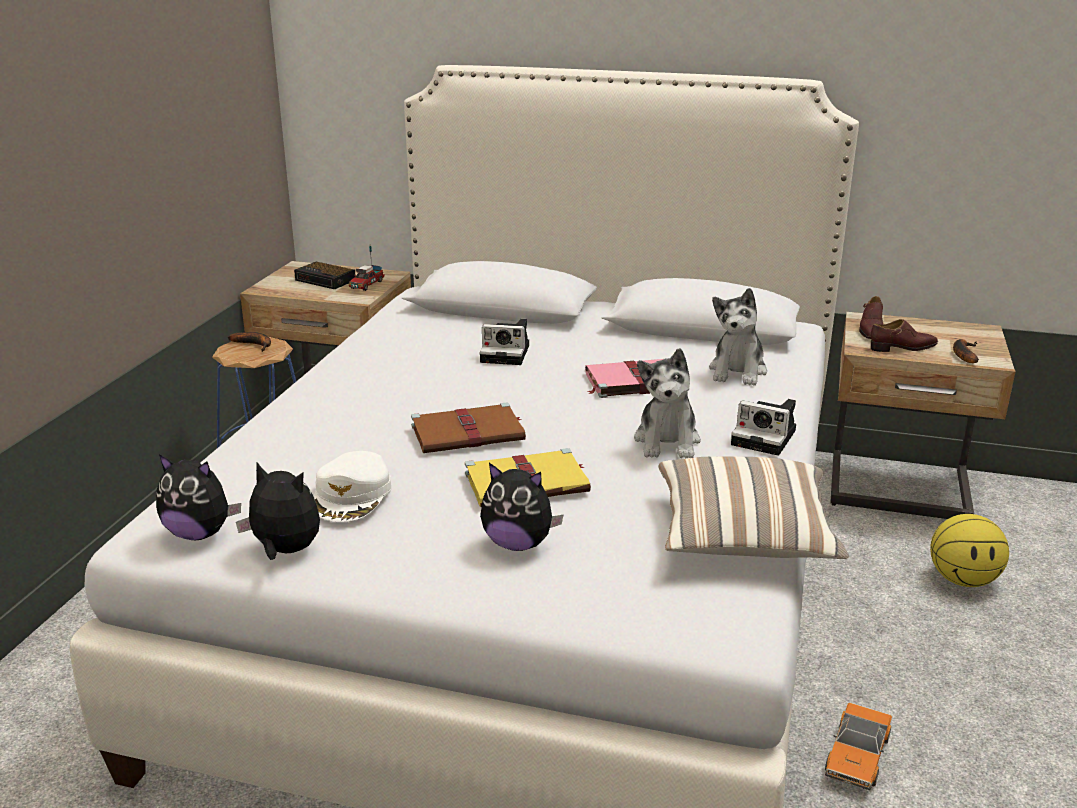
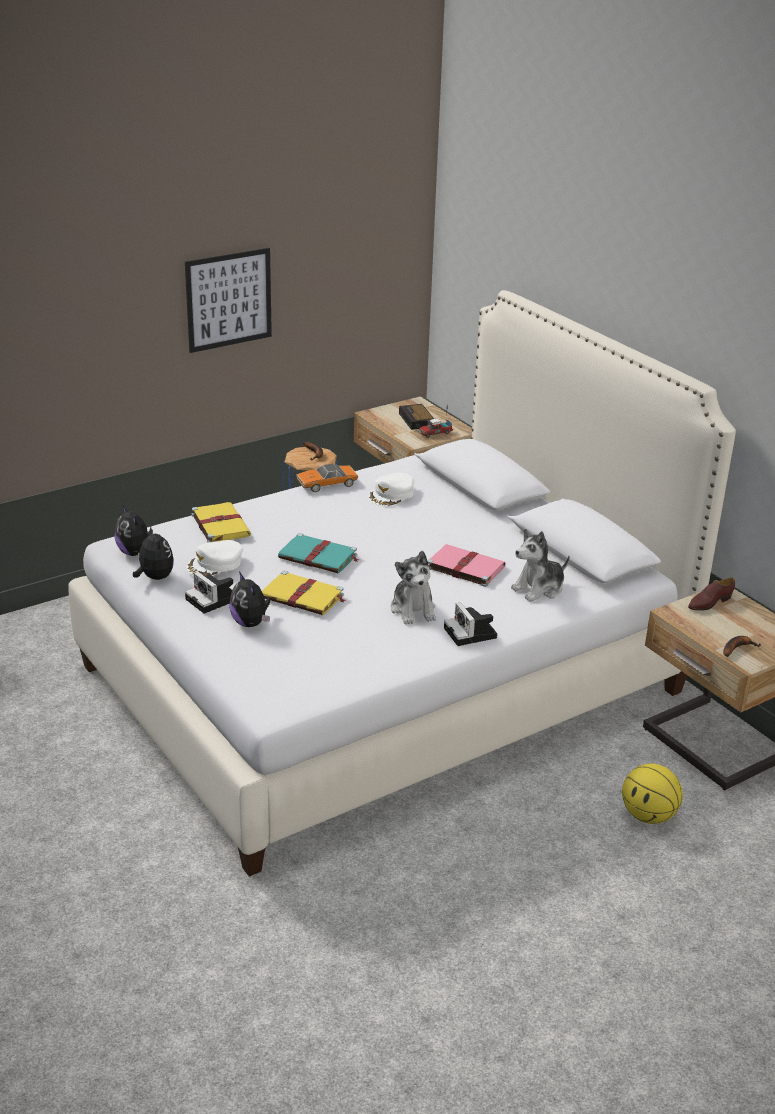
camera: 40 degrees right, 5 degrees up
(88, 134) = (229, 299): none -> picture
(278, 449) = (220, 525): none -> yellow book
(432, 346) = (392, 494): none -> white cap
(469, 433) = (319, 557): brown book -> turquoise book
(507, 353) = (424, 517): camera -> camera (214, 600)
(667, 441) = (413, 609): plush toy -> plush toy turned 60 degrees counterclockwise
(744, 538) = (355, 674): pillow -> none
(857, 756) = (414, 851): toy car -> toy car (327, 484)
(903, 348) = (703, 624): brown shoe -> none

